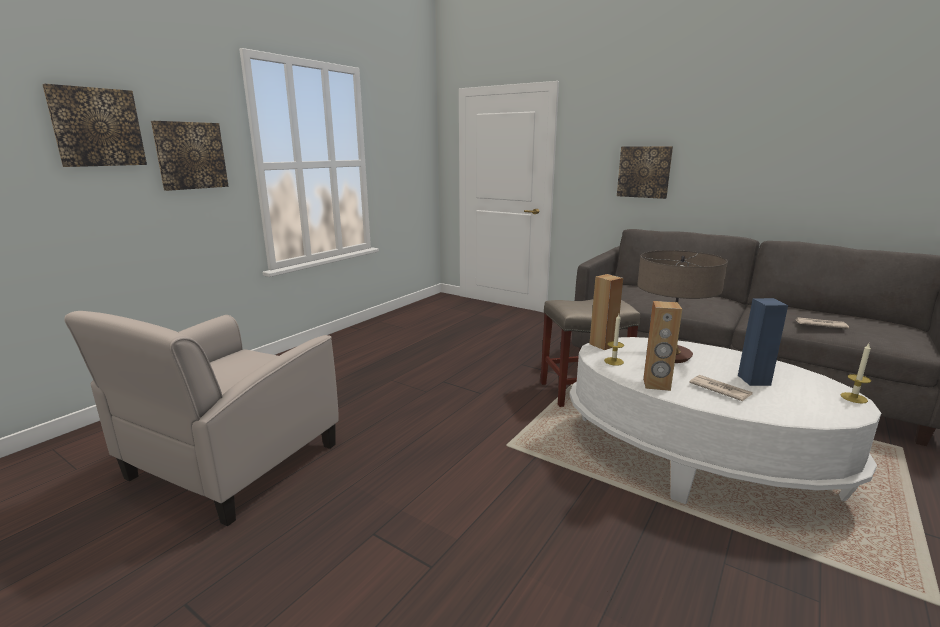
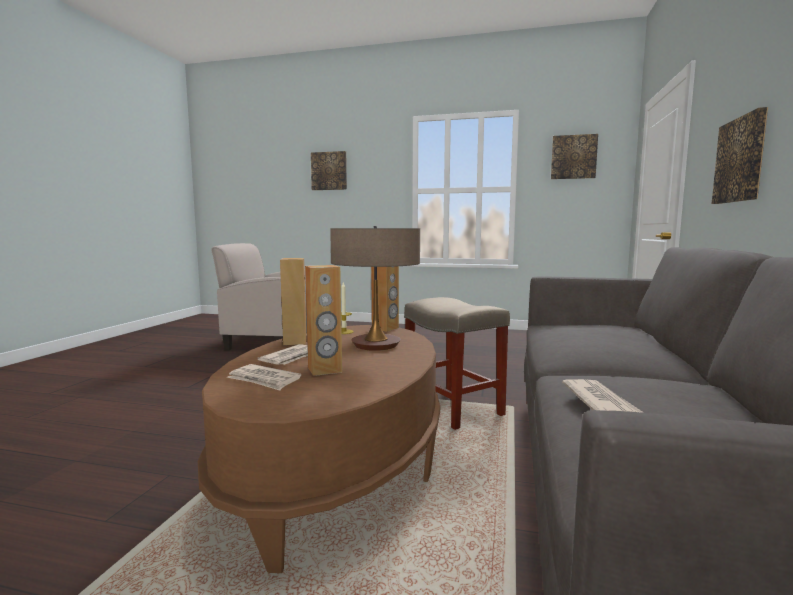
camera: 70 degrees right, 10 degrees down
(190, 155) = (371, 184): picture -> picture (573, 157)
(695, 459) = (337, 467): white coffee table -> brown coffee table
(754, 380) = (325, 370): blue speaker -> brown speaker
(791, 403) = (264, 380): none -> newspaper
(853, 398) = (288, 410): candle -> none

